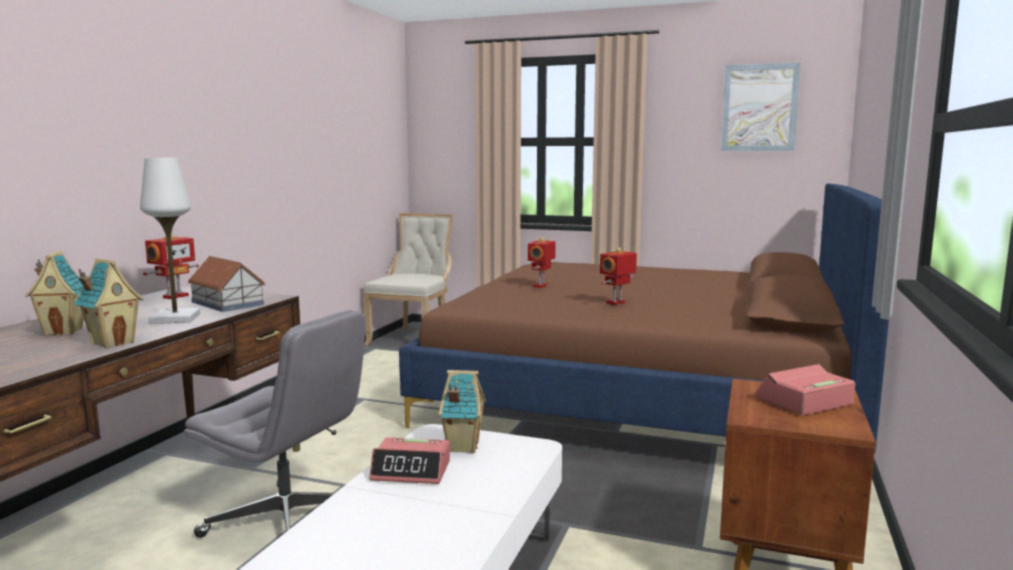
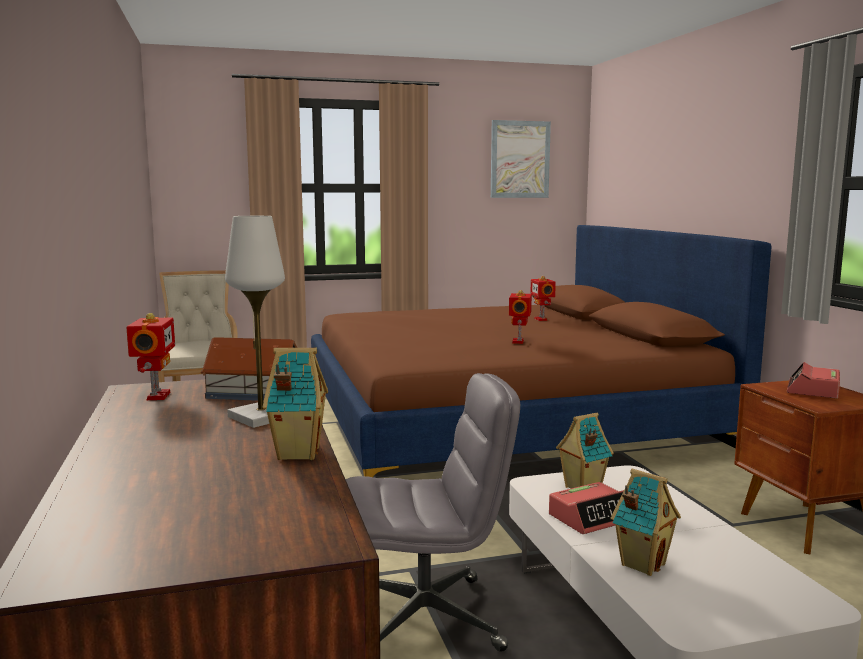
camera: 35 degrees left, 0 degrees up
(64, 331) = (179, 456): toy house -> toy house (642, 564)
(541, 286) = (414, 336): toy robot -> toy robot (541, 319)

